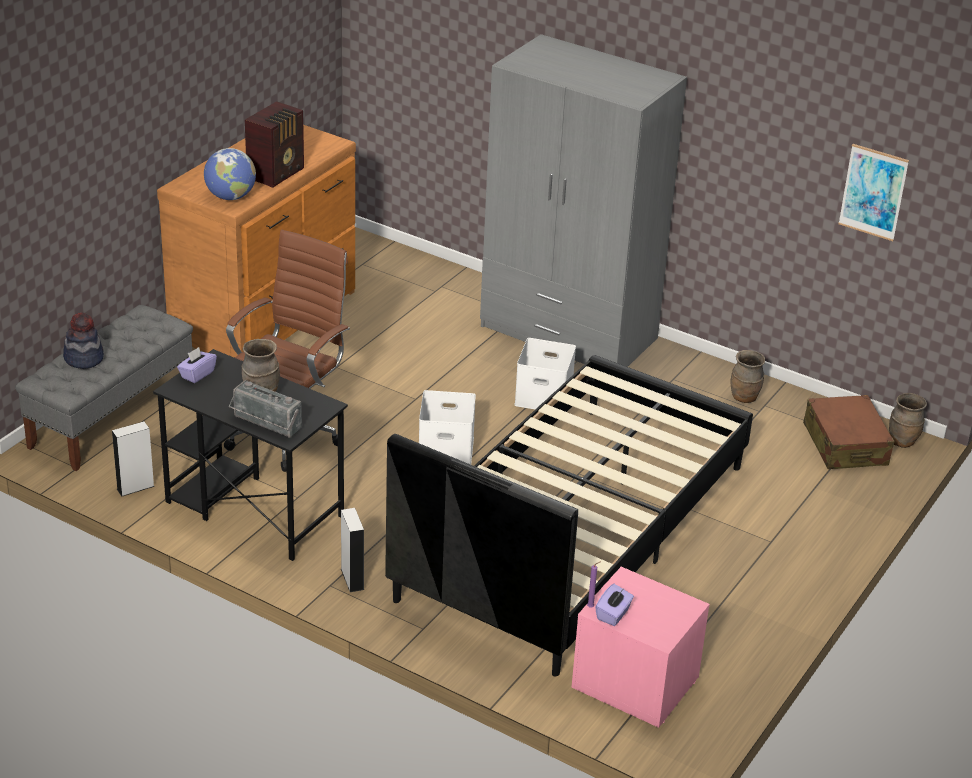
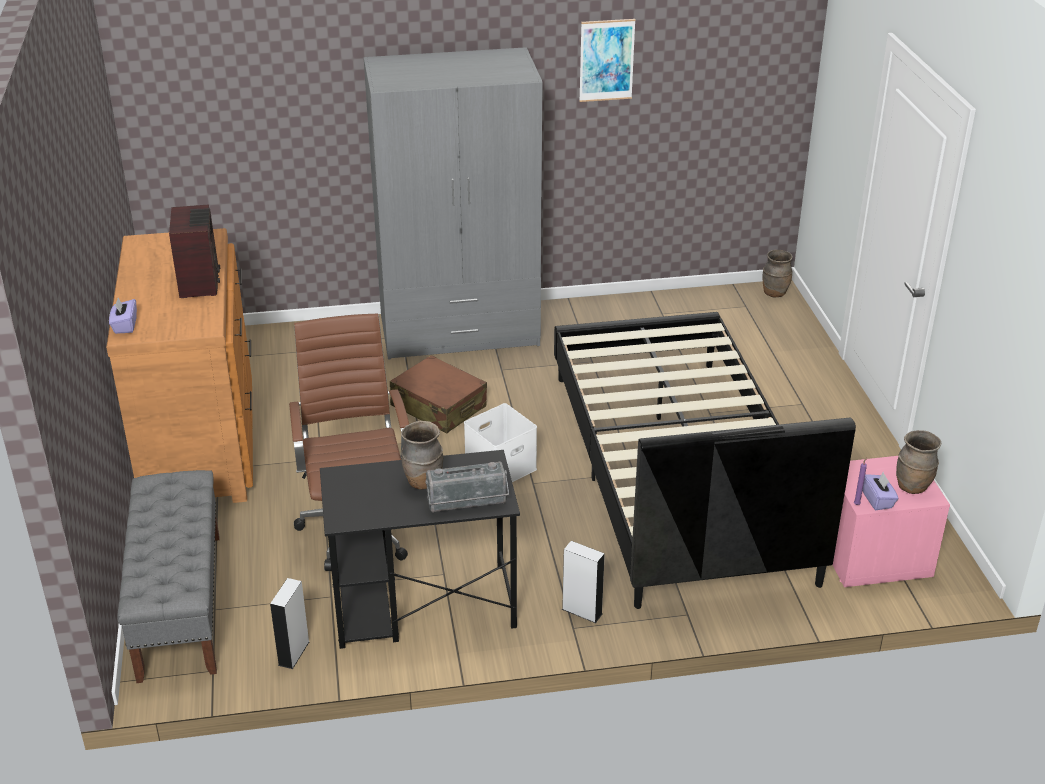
camera: 40 degrees left, 0 degrees up
(84, 358) = (157, 553): hat -> none
(197, 374) = (341, 497): purple tissue box -> purple tissue box (125, 326)
(230, 197) = (190, 320): globe -> none
(545, 395) = (511, 386): white storage box -> none
(744, 398) = (642, 315): brown vase -> brown vase (912, 487)
(845, 445) = (747, 313): brown suitcase -> brown suitcase (438, 406)
(873, 192) = (714, 91): picture -> picture (606, 60)

